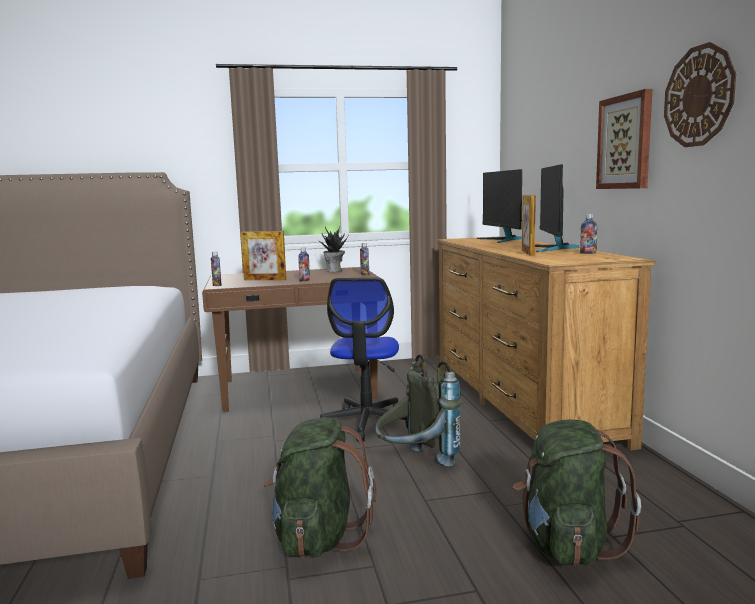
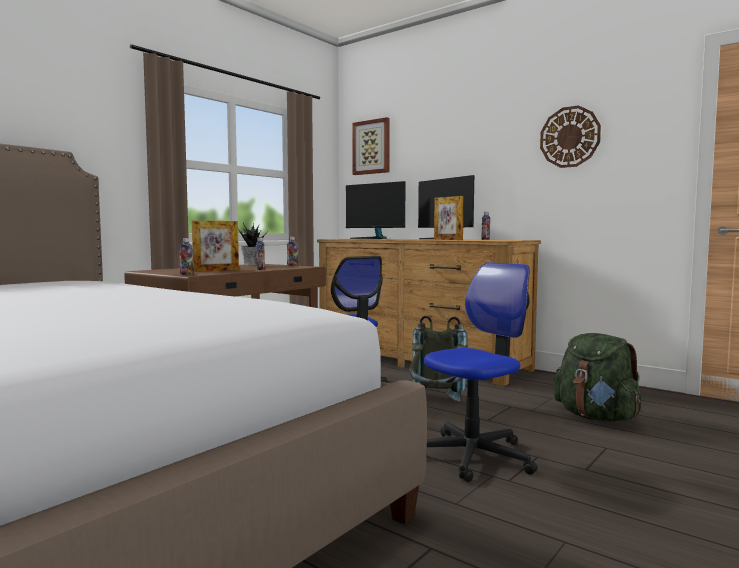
camera: 40 degrees left, 5 degrees down
(318, 537) = (473, 456): green backpack -> office chair
(625, 142) = (501, 164): picture -> picture (371, 147)

